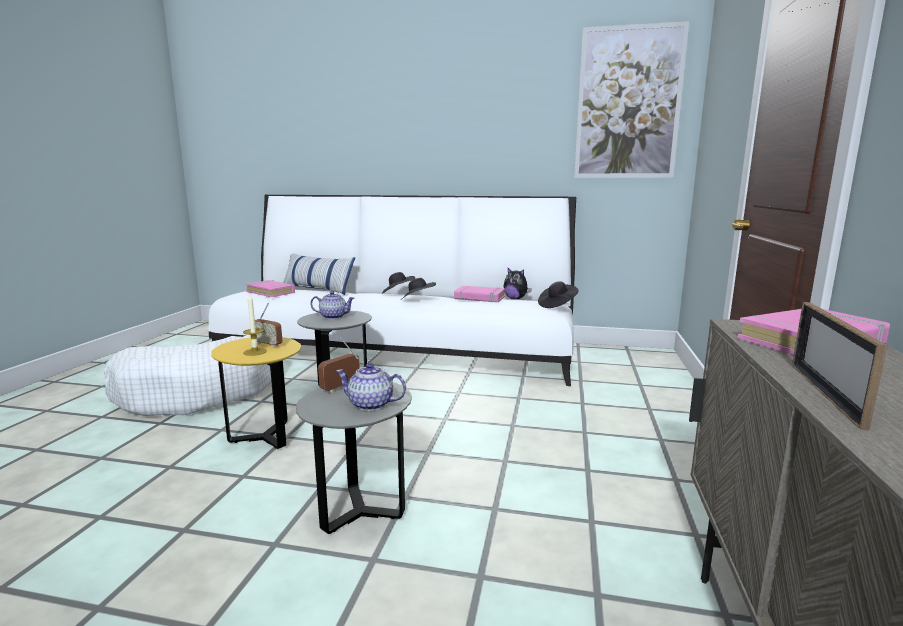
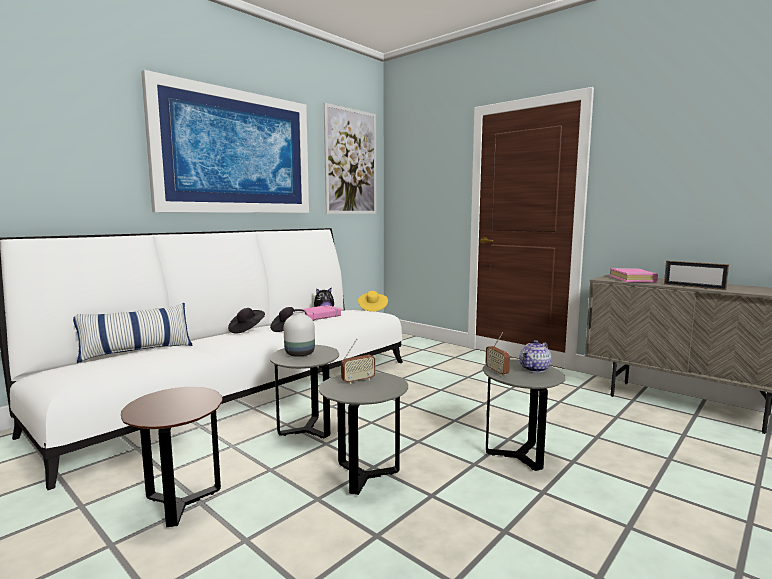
camera: 60 degrees left, 5 degrees down
(201, 391) = (181, 504): white dog bed -> brown side table
(255, 352) = (376, 386): candle -> none
(265, 437) = (364, 476): yellow side table -> grey side table
(271, 292) = (117, 364): pink book -> none
(333, 317) = (299, 354): teapot -> white vase
(453, 112) = (235, 152): none -> picture
(557, 305) = (372, 308): black hat -> yellow hat

